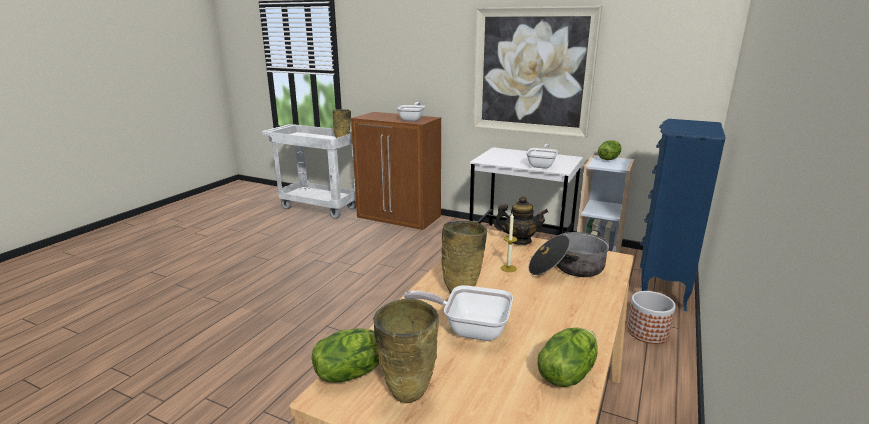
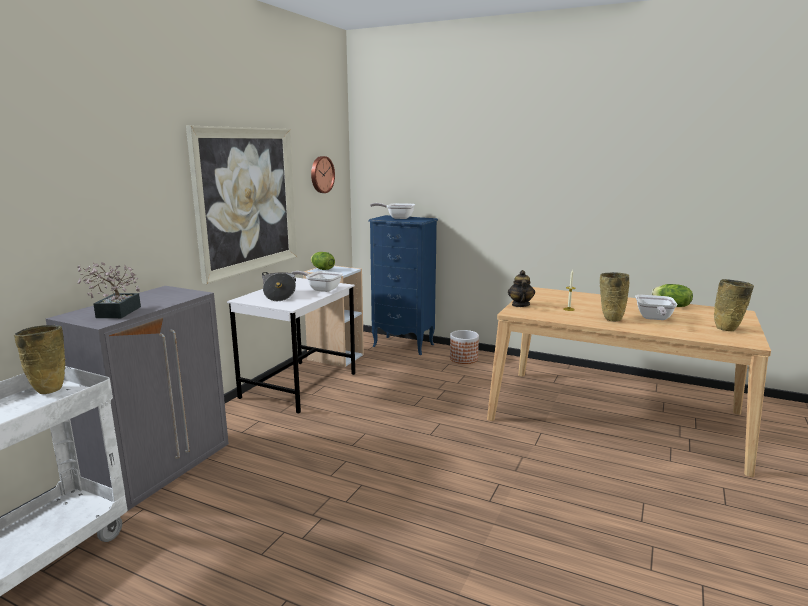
camera: 90 degrees left, 5 degrees down
(351, 372) = (727, 340): lettuce -> none
(377, 117) = (115, 314): none -> potted plant
(399, 216) = (159, 465): brown cabinet -> grey cabinet
(412, 119) = (167, 296): frying pan -> frying pan (397, 218)
(567, 268) = (558, 298): cooking pot -> cooking pot (279, 294)
(660, 58) = (321, 174): none -> wall clock

